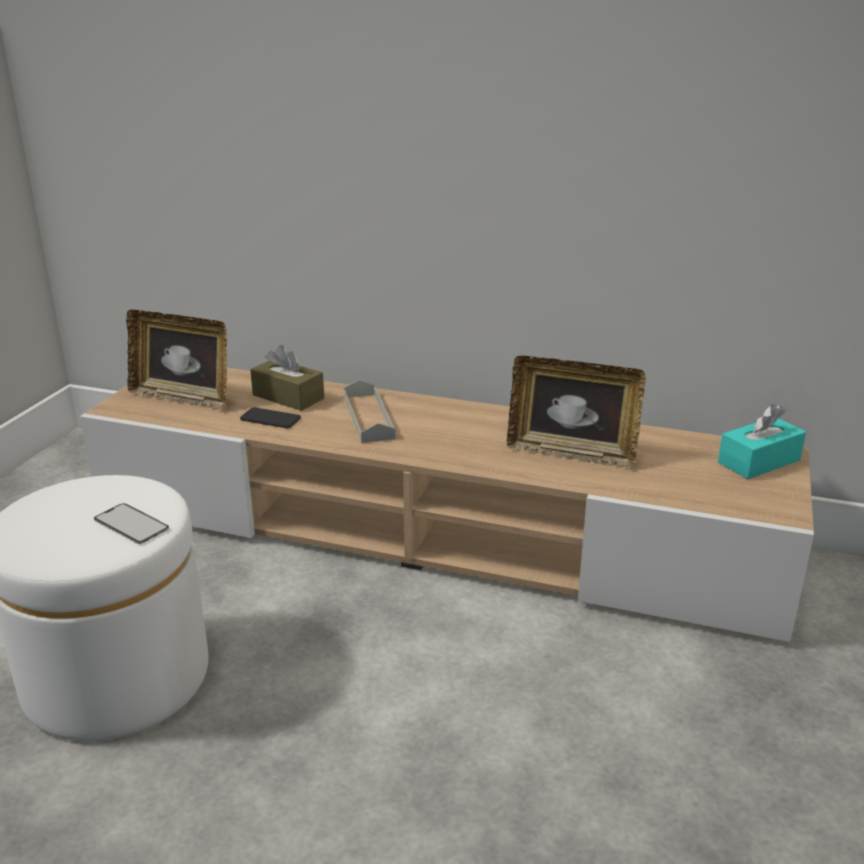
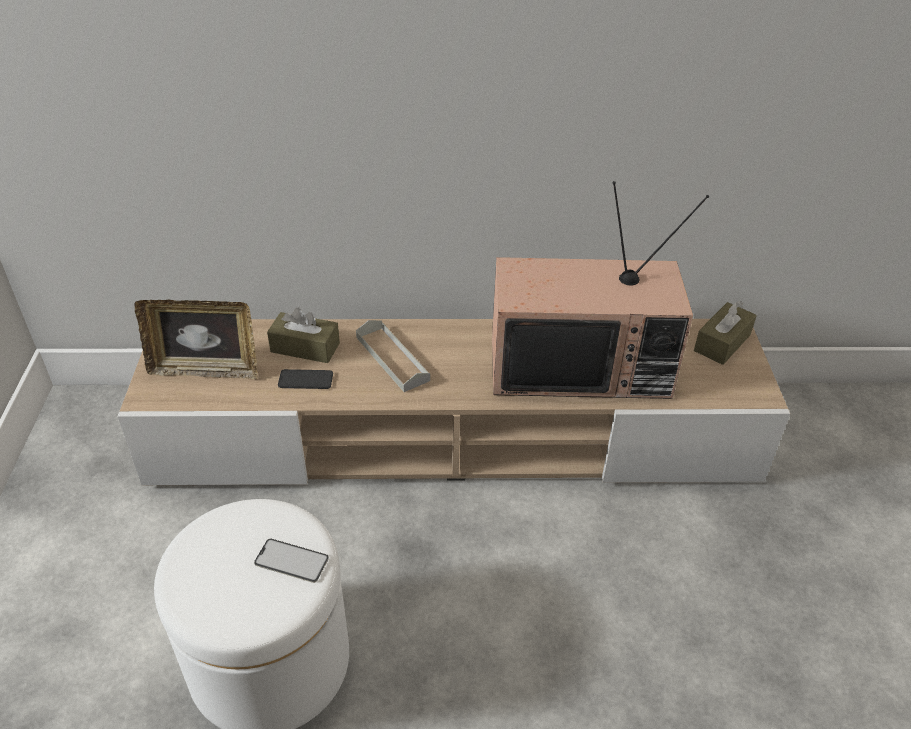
camera: 20 degrees left, 15 degrees up
(571, 453) = (581, 365): picture frame -> television
(759, 461) = (722, 343): turquoise tissue box -> brown tissue box

